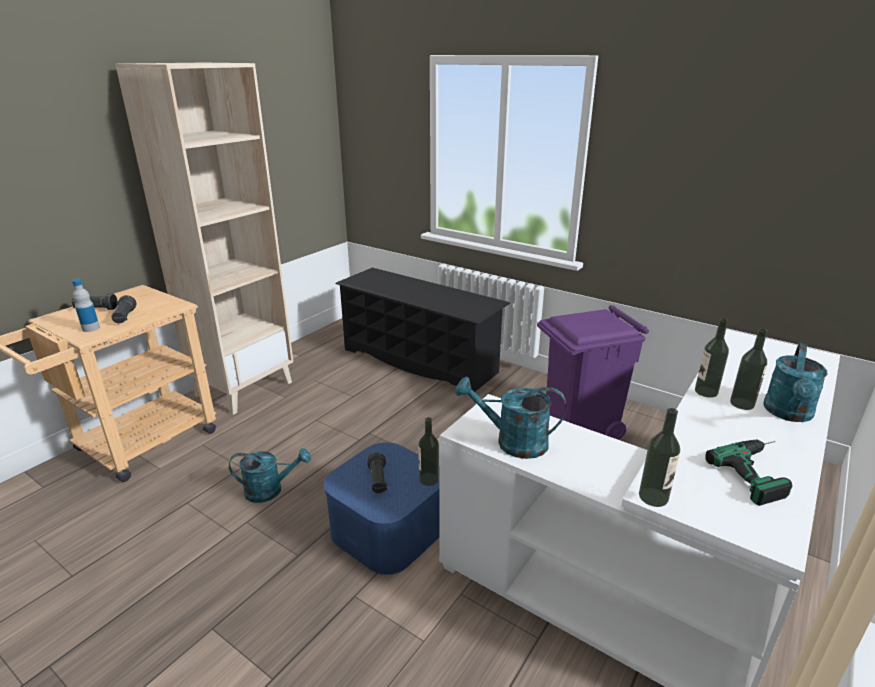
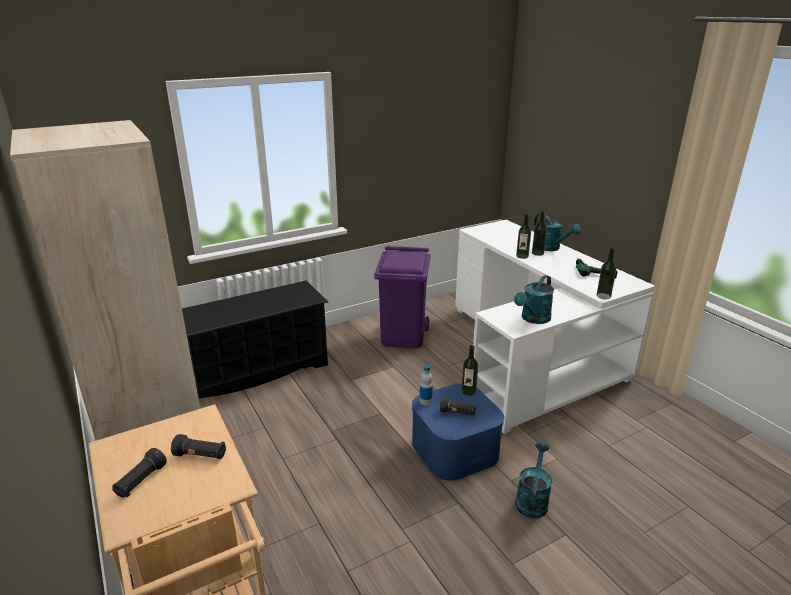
camera: 65 degrees left, 0 degrees up
(91, 328) = (208, 483): bottle -> bottle (425, 401)
(270, 490) = (368, 506): turquoise watering can -> turquoise watering can (532, 499)

